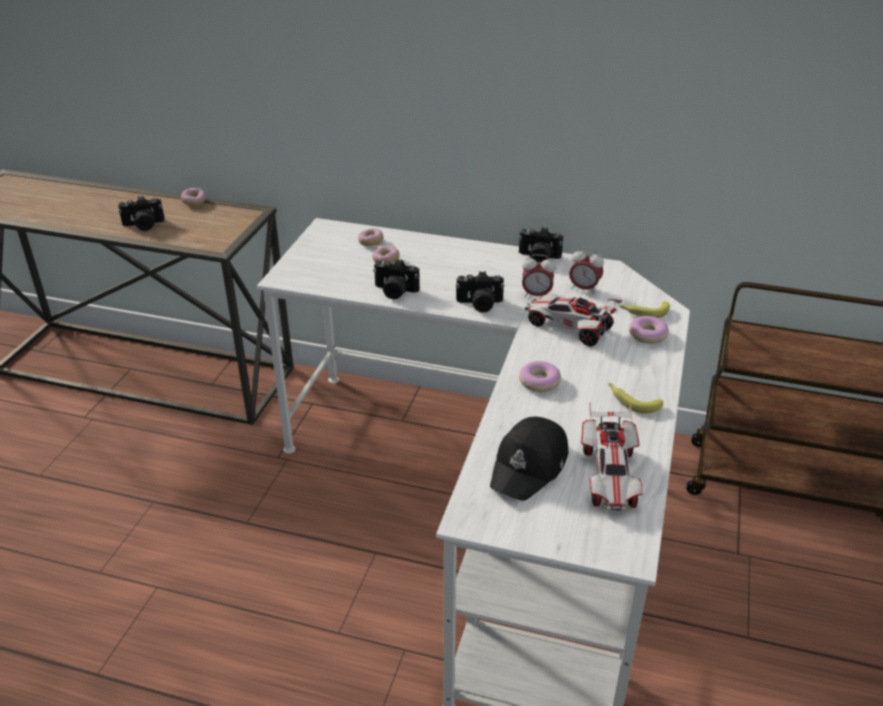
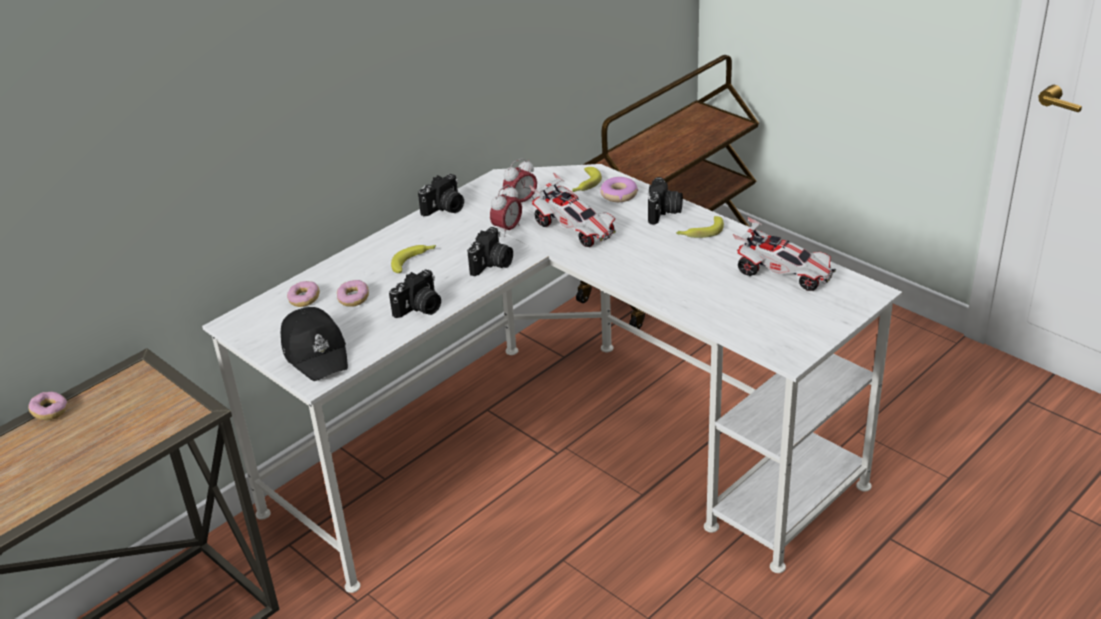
camera: 60 degrees left, 0 degrees up
(143, 225) = (61, 469): camera -> camera (664, 212)
(454, 268) = (414, 261): none -> banana
(530, 466) = (746, 307): black cap -> black cap (316, 352)
(539, 382) = (639, 268): donut -> none
(569, 328) = (575, 229): toy car -> toy car turned 105 degrees counterclockwise

